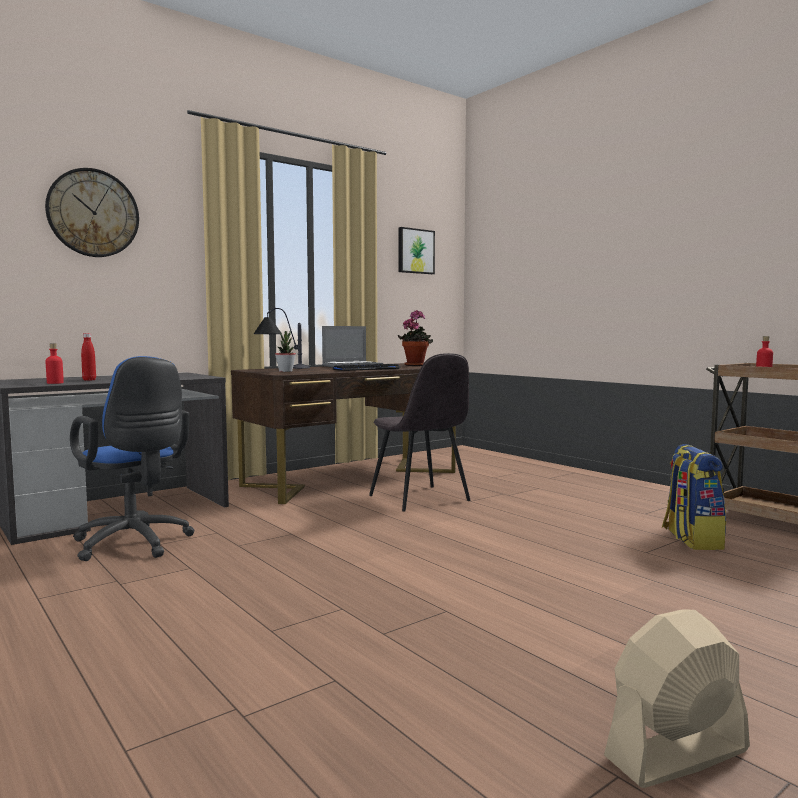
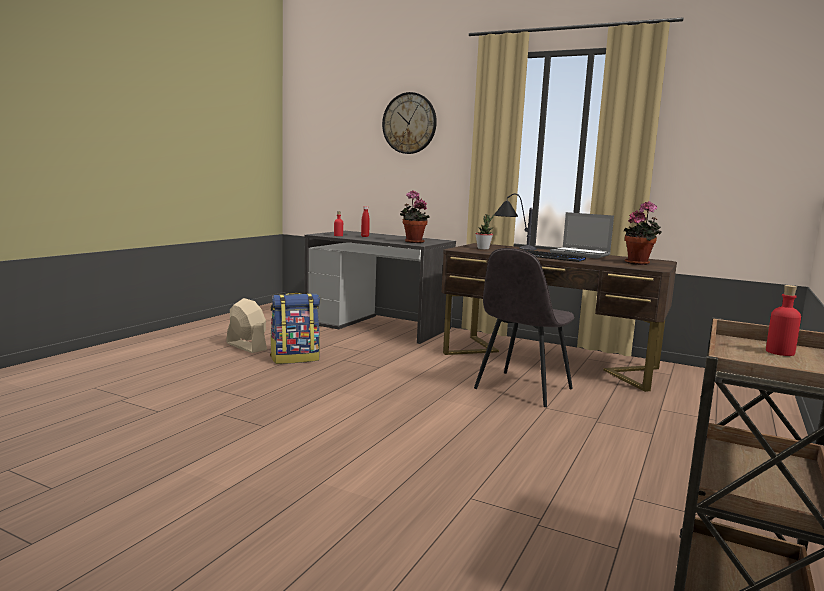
camera: 65 degrees right, 5 degrees up
(135, 544) = (324, 341): blue office chair -> none
(181, 376) = (412, 242): none -> potted plant
(415, 251) = (733, 129): picture -> none
(676, 754) = (70, 505): beige fan -> beige fan (246, 346)
(691, 540) = (550, 527): backpack -> backpack (295, 358)

